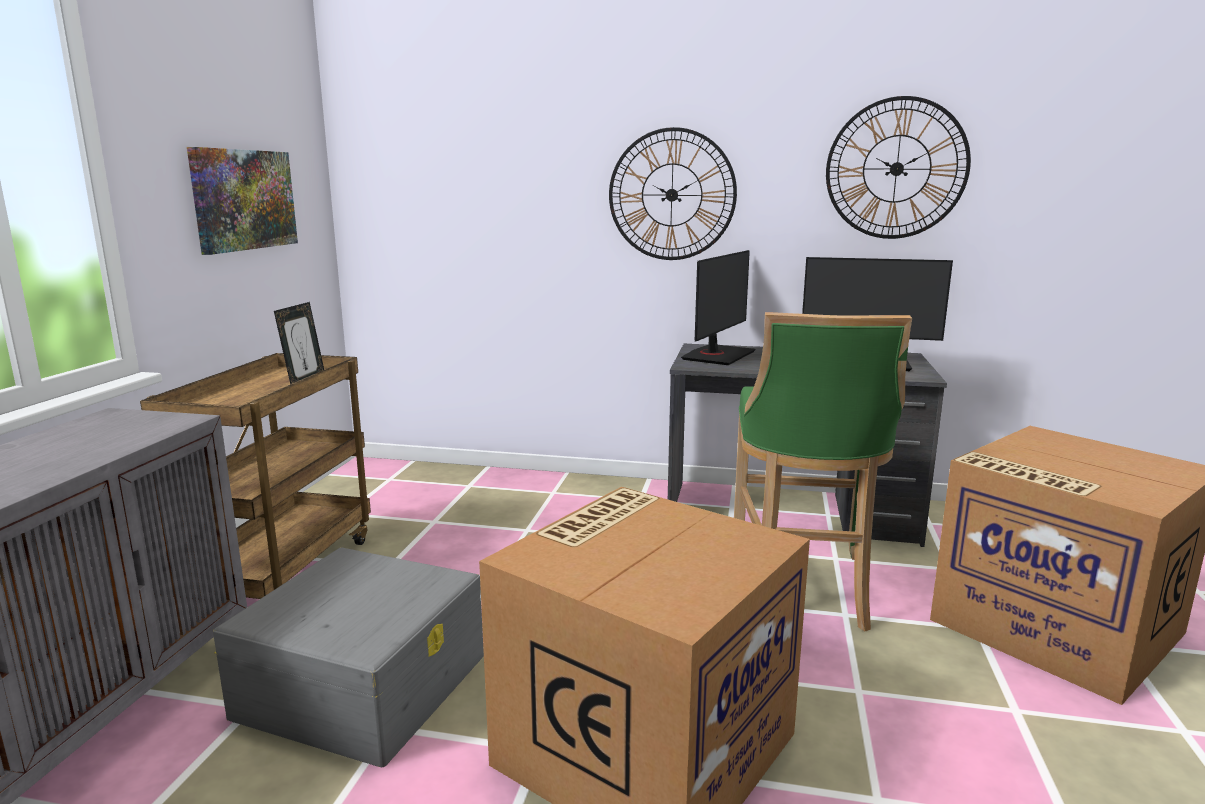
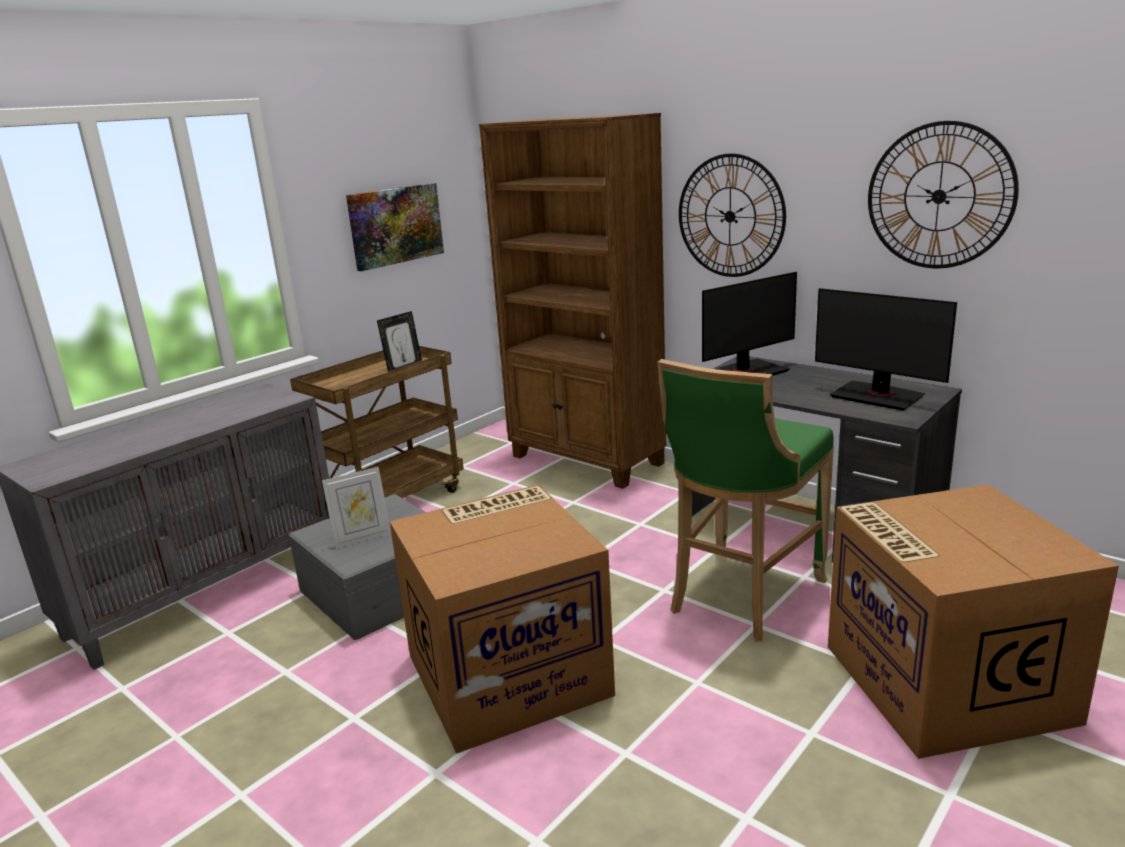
camera: 30 degrees right, 5 degrees up
(351, 611) = (362, 538): none -> picture frame
(500, 485) = (587, 460): none -> brown bookcase

